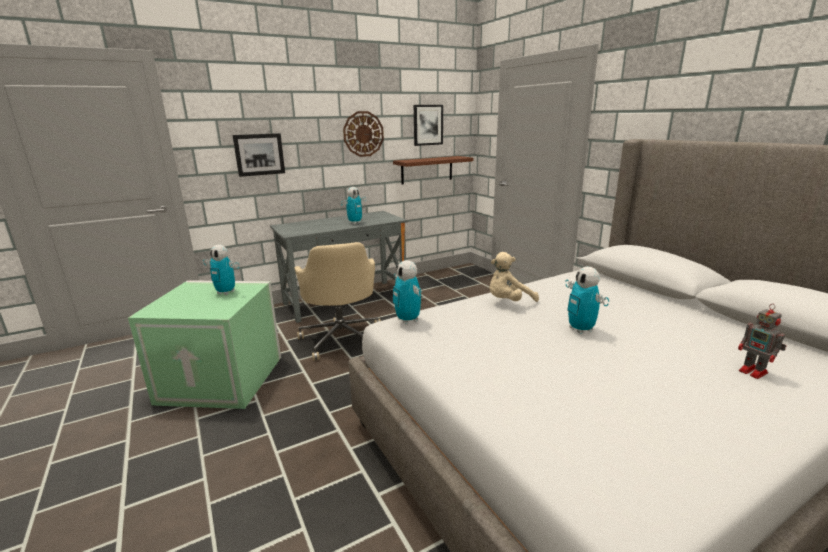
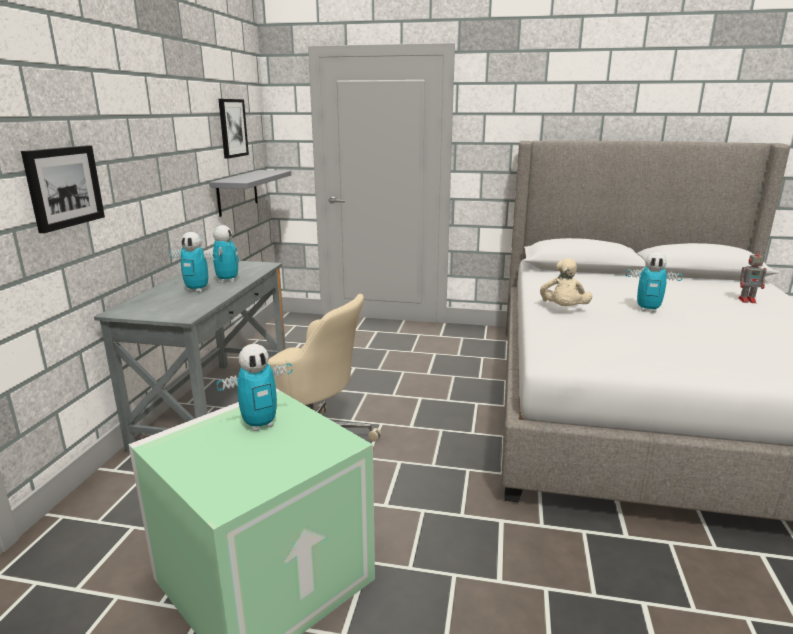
camera: 50 degrees left, 0 degrees up
(363, 134) = (178, 143): wall clock -> none
(408, 320) = (557, 350): toy robot -> toy robot (197, 290)
(427, 170) = (237, 192): brown shelf -> grey shelf

